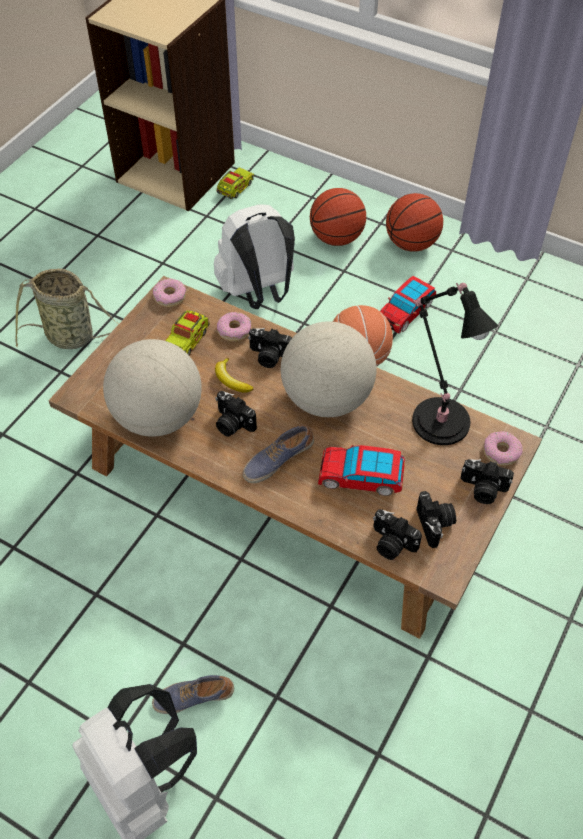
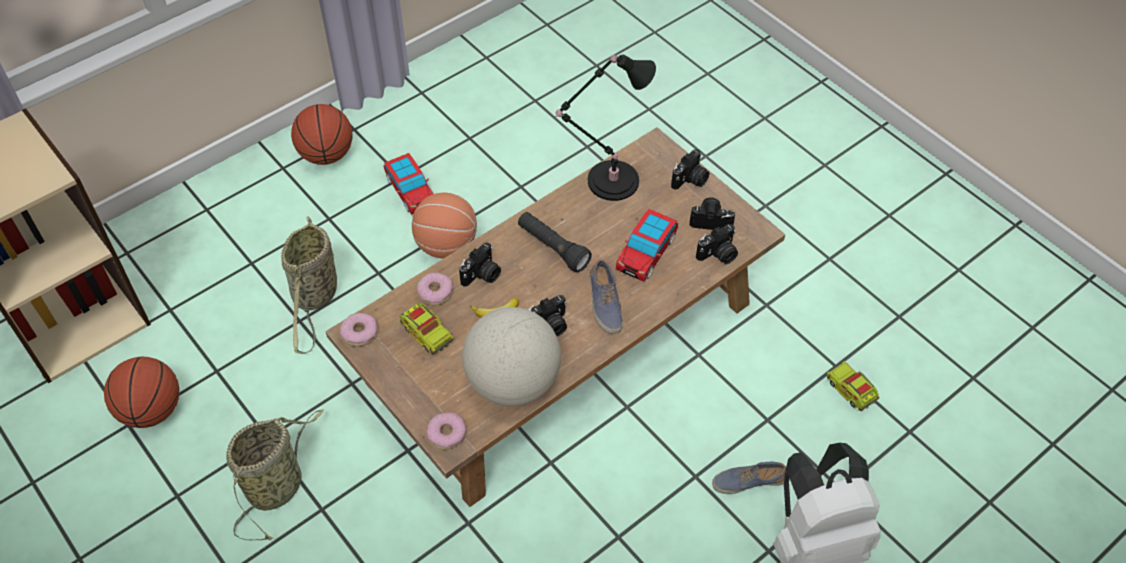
camera: 70 degrees left, 0 degrees up
(193, 697) = (749, 481): shoe -> shoe turned 75 degrees clockwise
(235, 188) = (145, 271): toy truck -> toy truck (851, 391)
(258, 293) = (315, 297): white backpack -> basket
(327, 398) = (552, 248): globe -> black flashlight
(336, 238) = (280, 209): basketball -> basketball (151, 410)
(501, 452) = (659, 155): donut -> donut (446, 434)

